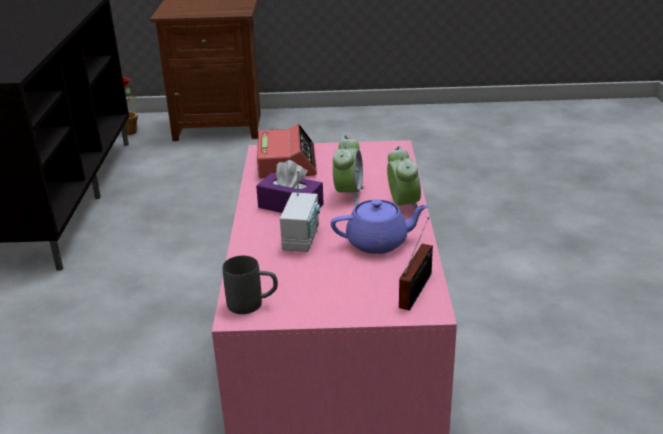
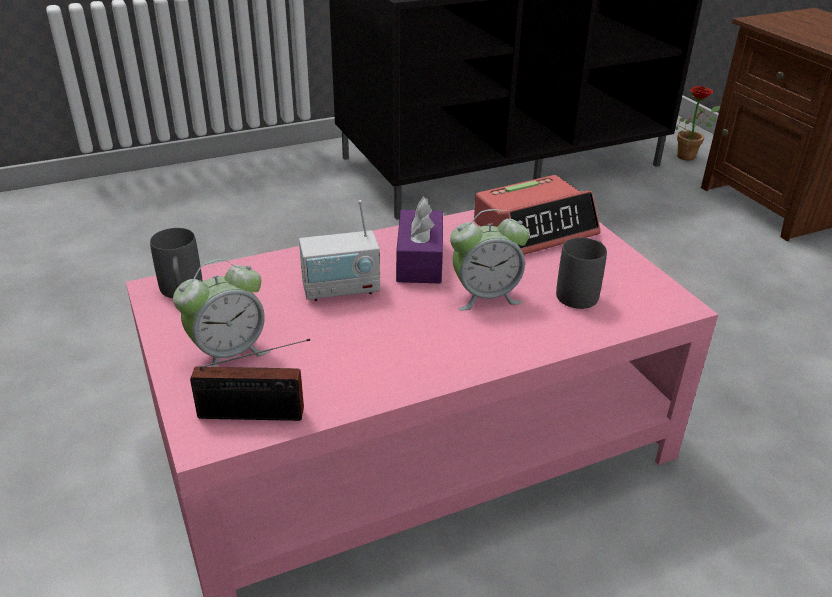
camera: 65 degrees right, 5 degrees up
(365, 167) = (581, 292): none -> grey mug
(378, 242) = (365, 352): purple teapot -> none
(403, 206) = (486, 352): alarm clock -> alarm clock (228, 353)

